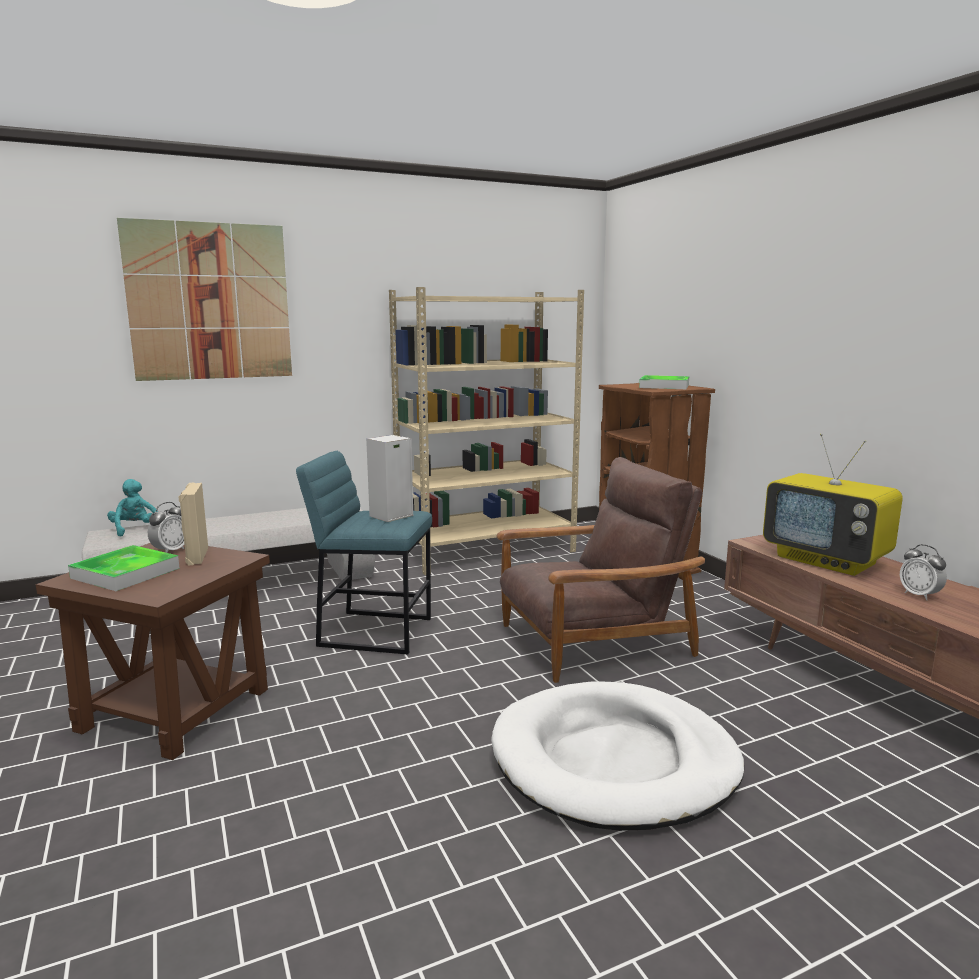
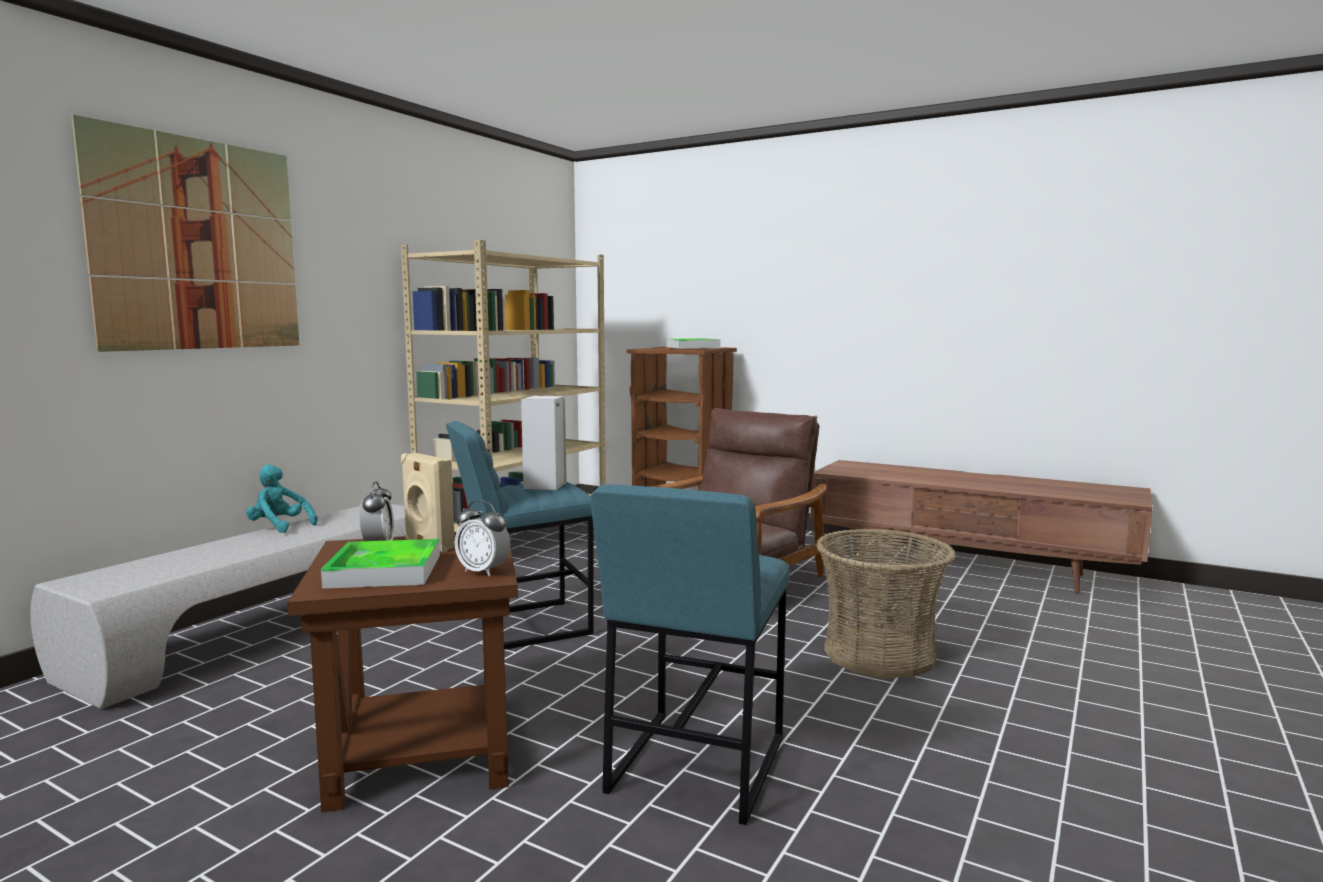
camera: 35 degrees left, 5 degrees down
(135, 530) = (122, 569): turquoise plush toy -> turquoise plush toy (279, 527)
(294, 802) = (696, 767): none -> blue stool
(614, 761) = (879, 654): white dog bed -> basket
(827, 560) = (897, 474): television -> none
(919, 595) = (984, 483): alarm clock -> alarm clock (483, 571)

